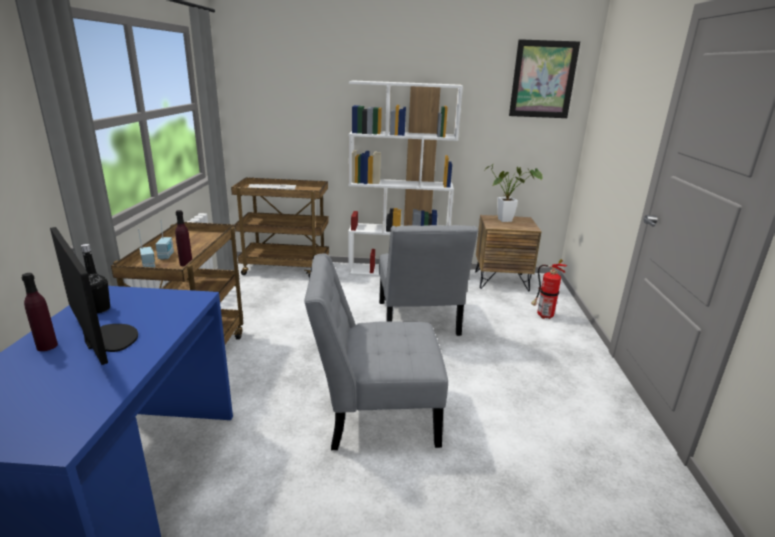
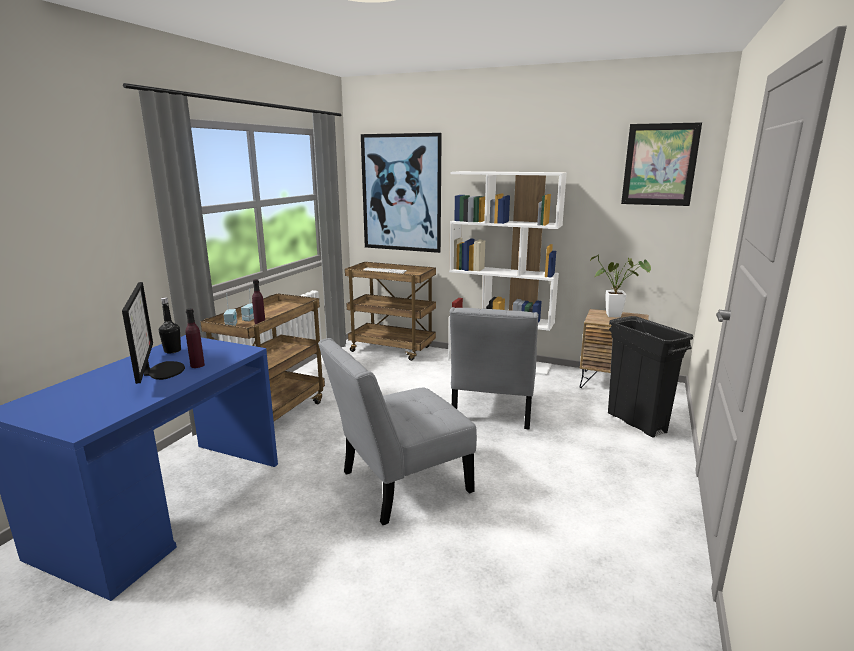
camera: 20 degrees right, 5 degrees down
(47, 346) = (120, 370): purple bottle -> purple bottle (197, 365)
(285, 103) = (401, 193): none -> picture
(374, 413) = (399, 484): grey chair -> grey chair turned 45 degrees counterclockwise
(543, 316) = (636, 423): fire extinguisher -> black trash can

